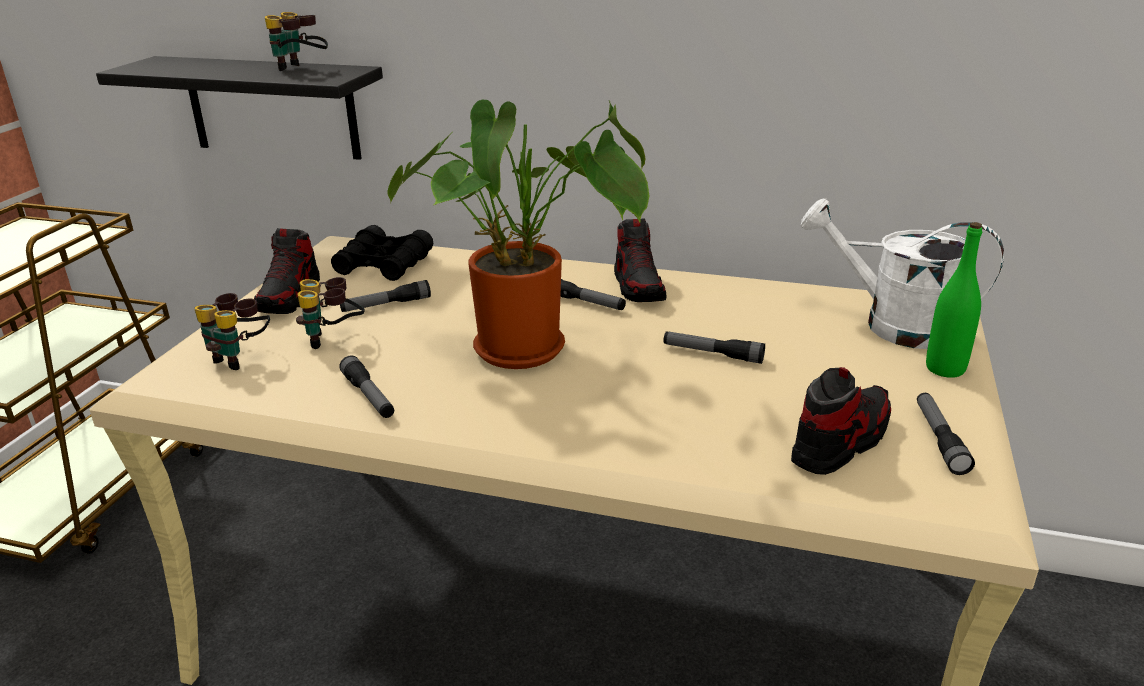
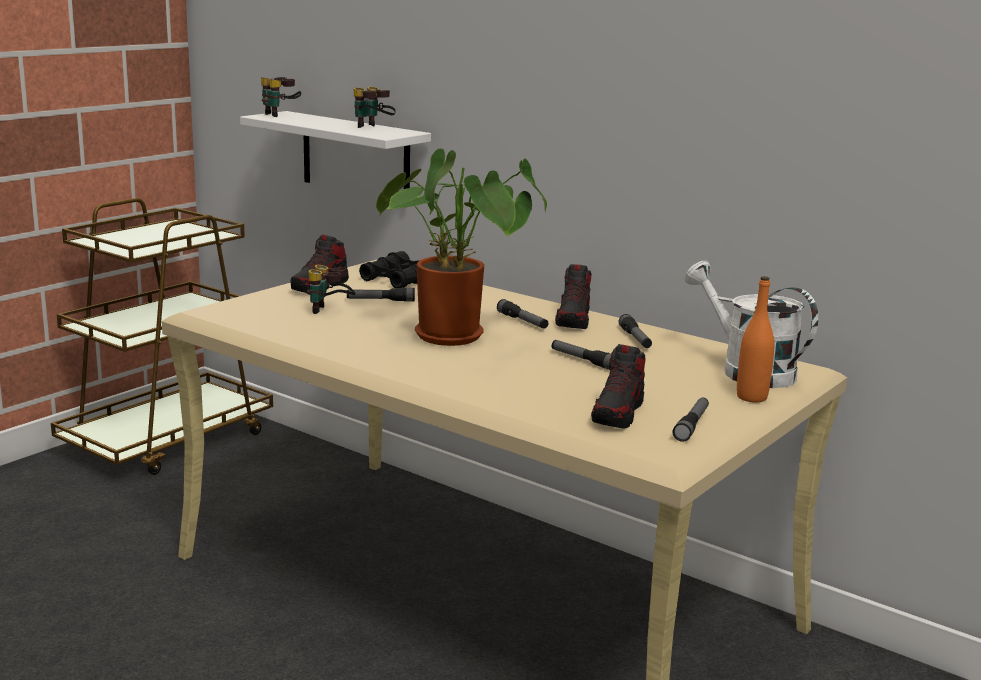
camera: 20 degrees right, 10 degrees down
(241, 358) = (264, 310): binoculars -> binoculars (280, 115)
(272, 107) = (355, 156): black shelf -> white shelf
(369, 396) = (329, 340): flashlight -> flashlight (635, 339)
(840, 442) = (618, 413): shoe -> shoe turned 135 degrees clockwise
(945, 369) = (751, 397): green bottle -> orange bottle

